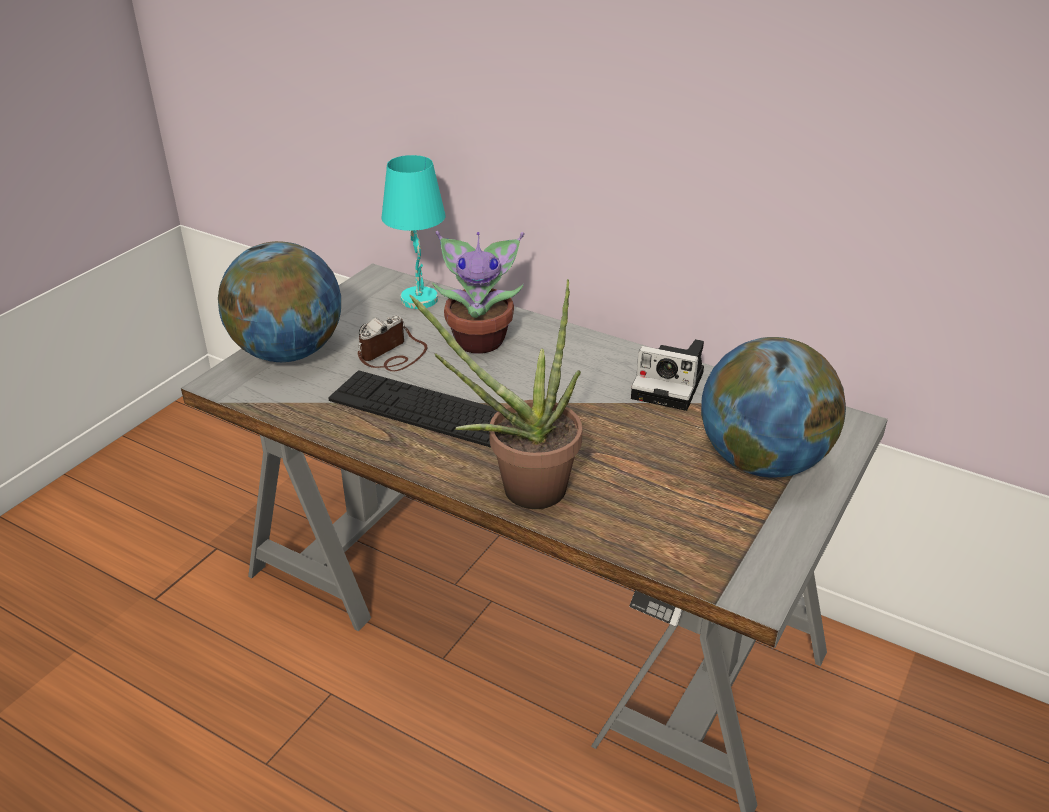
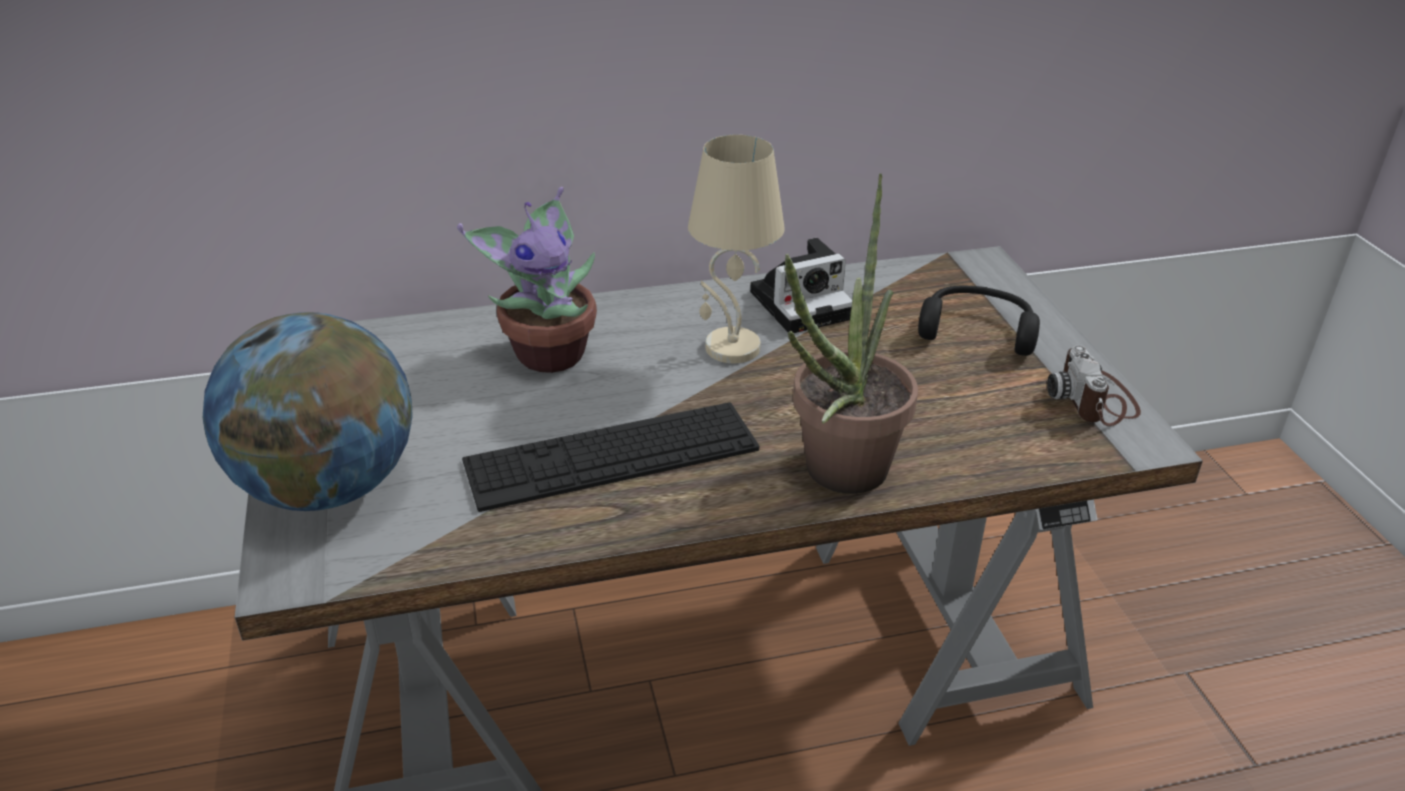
camera: 45 degrees left, 0 degrees up
(392, 355) = (472, 420): camera -> camera (1095, 400)
(420, 300) = (404, 344): turquoise table lamp -> none
(581, 388) = (731, 348): none -> beige table lamp
(762, 462) = (977, 330): globe -> black headphones

